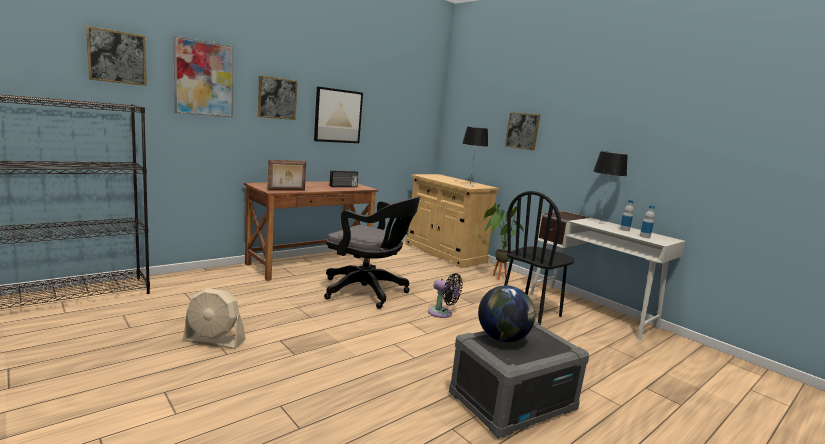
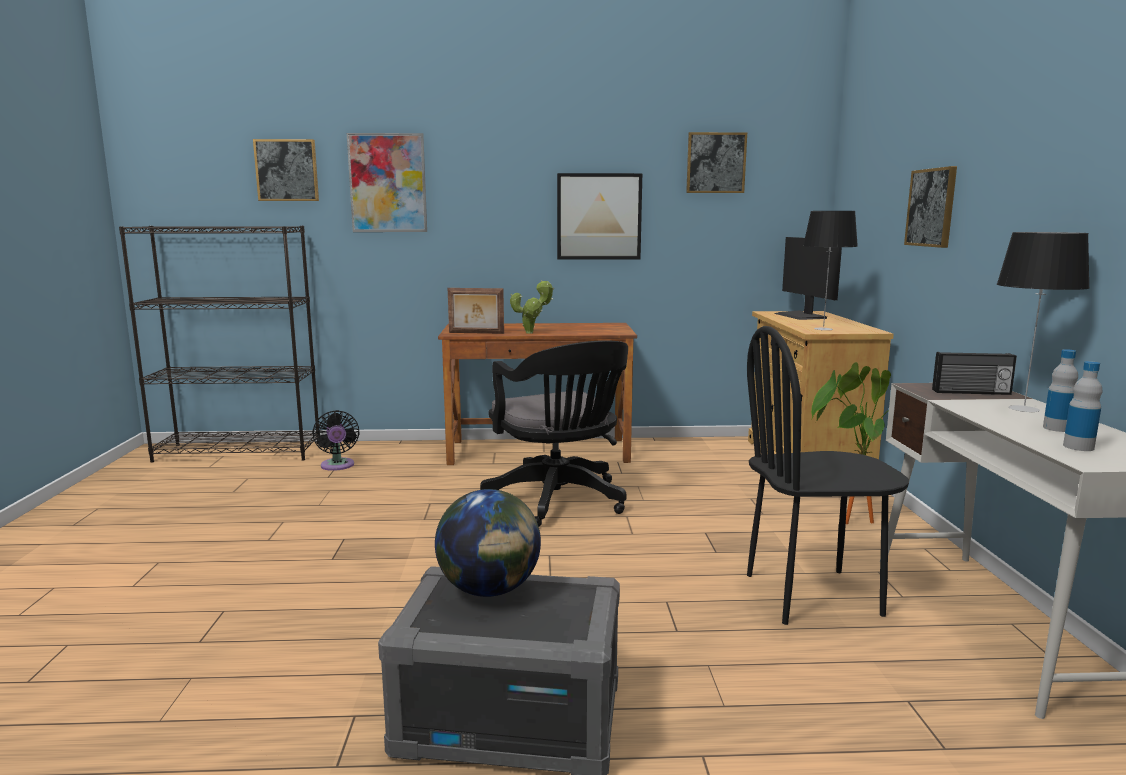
camera: 40 degrees right, 0 degrees up
(214, 341) = (280, 523): beige fan -> none
(277, 98) = (492, 199): picture -> picture (716, 163)
(319, 189) = (532, 332): none -> potted plant
(343, 186) = (585, 330): radio -> radio (971, 392)
(439, 177) = (801, 316): none -> monitor
(442, 313) = (628, 555): black fan -> black fan (337, 466)

